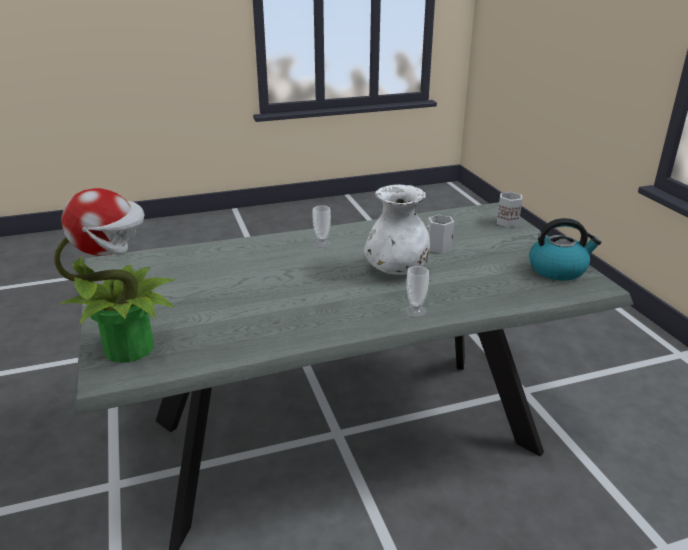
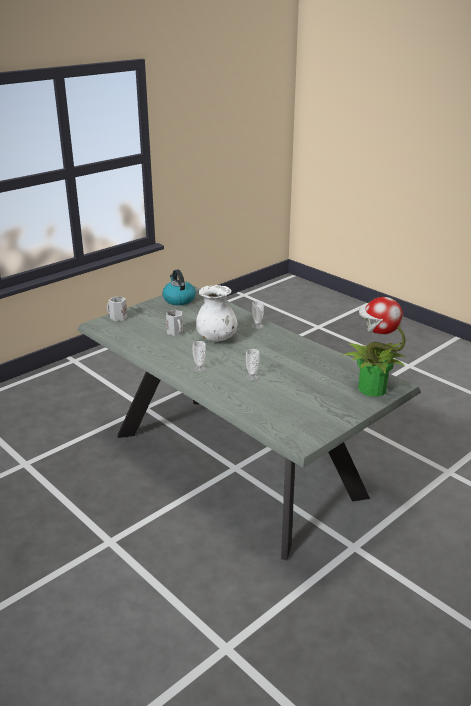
camera: 115 degrees left, 0 degrees up
(267, 269) = (252, 377): none -> cup

